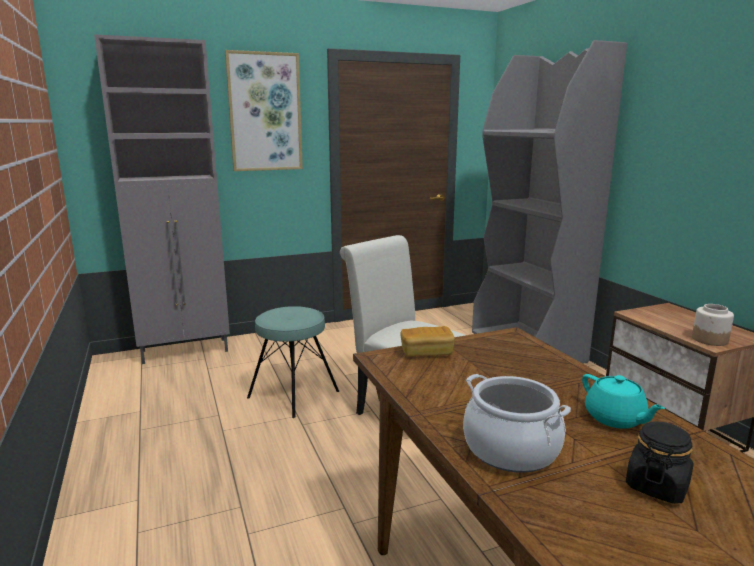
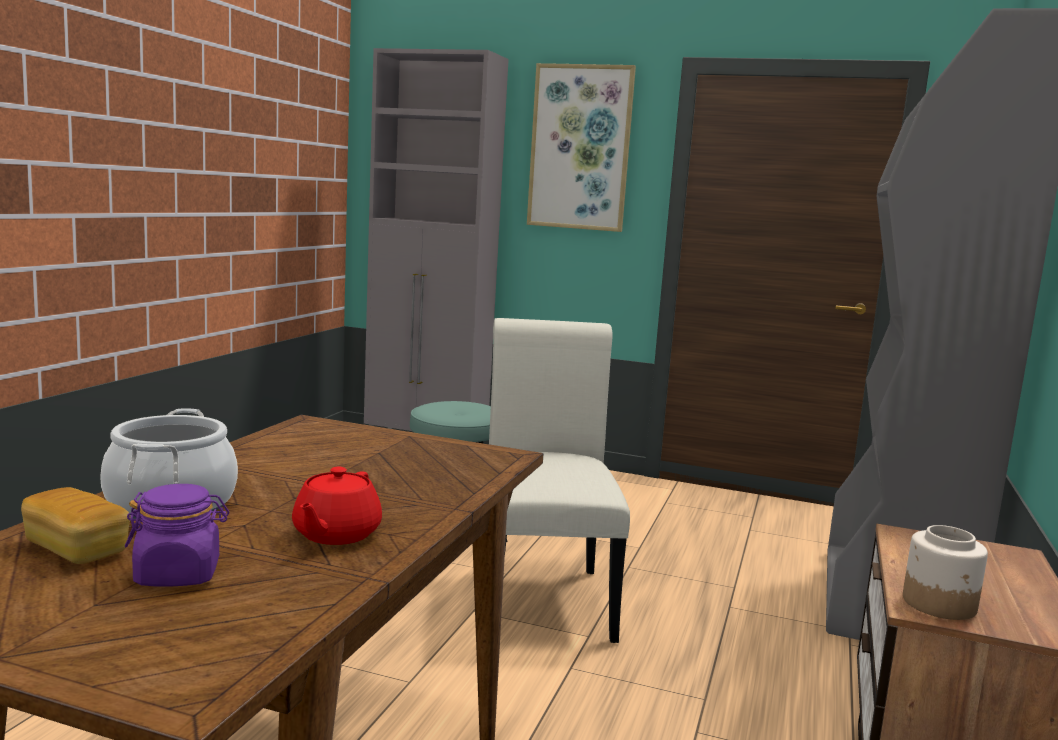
camera: 40 degrees right, 5 degrees down
(426, 353) = (361, 435): bread -> bread (76, 549)
(615, 419) = (335, 534): turquoise teapot -> red teapot
(657, 486) = (178, 574): black jar -> purple jar

